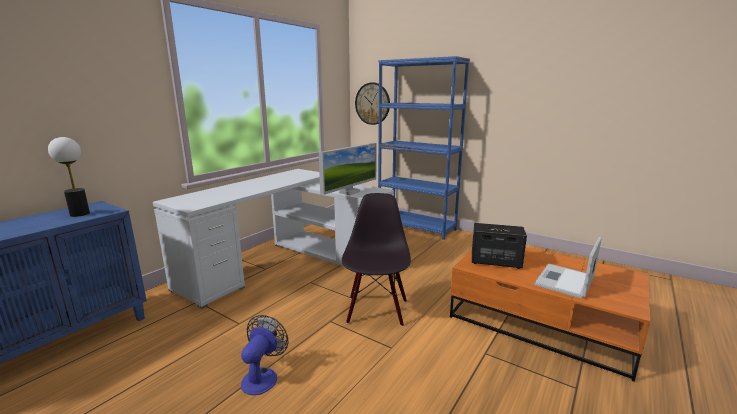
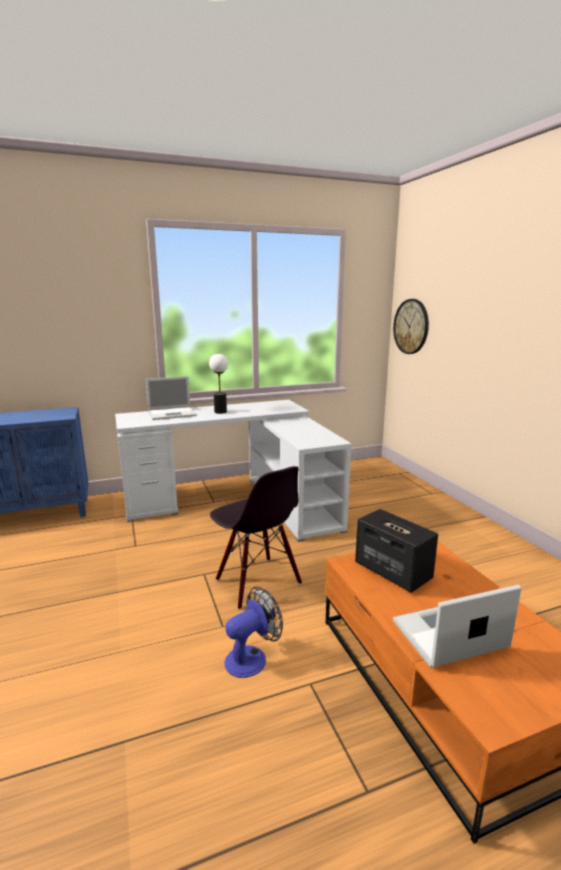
camera: 35 degrees right, 0 degrees up
(79, 214) = (45, 415): table lamp -> table lamp (220, 412)
(218, 192) = (173, 413): none -> laptop
(263, 376) = (97, 599): fan -> fan (252, 657)
(349, 192) = (296, 436): monitor -> none
(376, 311) = (257, 582): black chair -> black chair turned 105 degrees clockwise
(416, 227) = (432, 500): blue bookcase -> none

